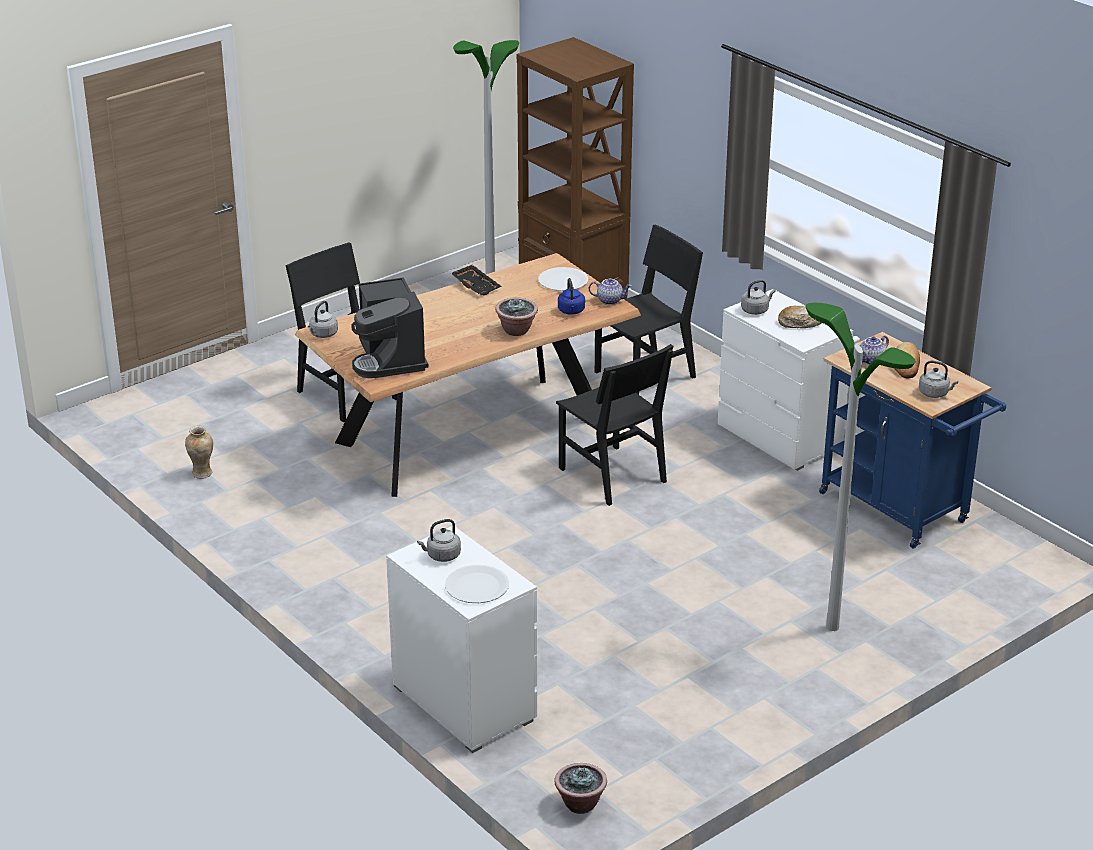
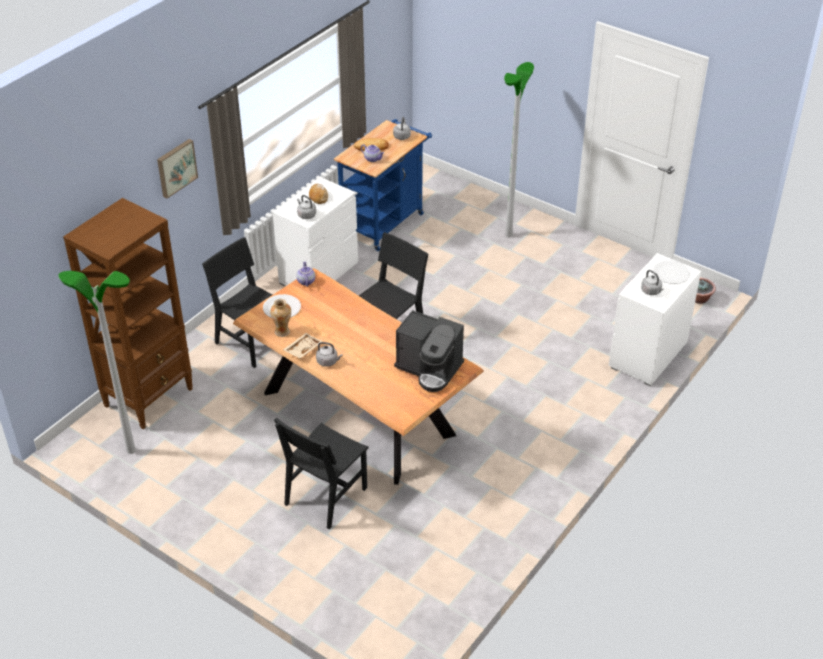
camera: 105 degrees left, 10 degrees up
(202, 474) = (468, 550): vase -> vase (282, 332)
(322, 334) = (407, 413): grey kettle -> grey kettle (328, 361)
(390, 359) = (429, 369): coffee machine -> coffee machine turned 60 degrees clockwise
(477, 286) = (302, 349): black tray -> beige tray
(517, 330) = (365, 316): potted plant -> none
(571, 311) = (328, 296): blue kettle -> none
(706, 104) = (176, 167): none -> picture

